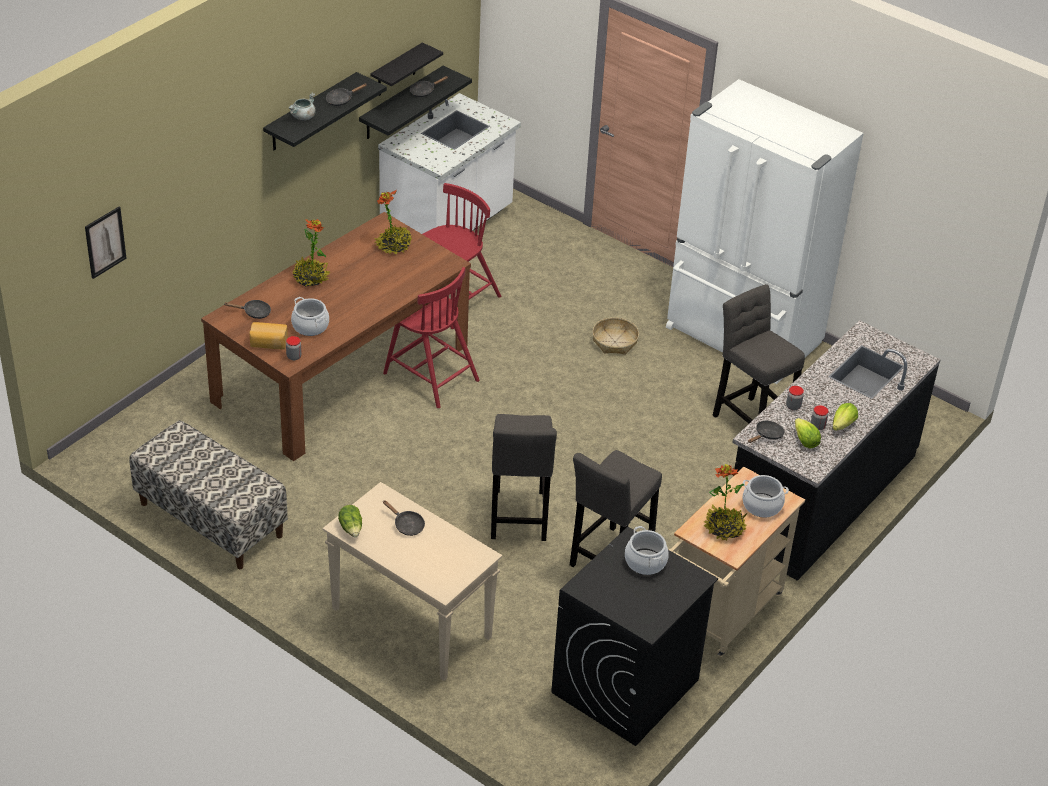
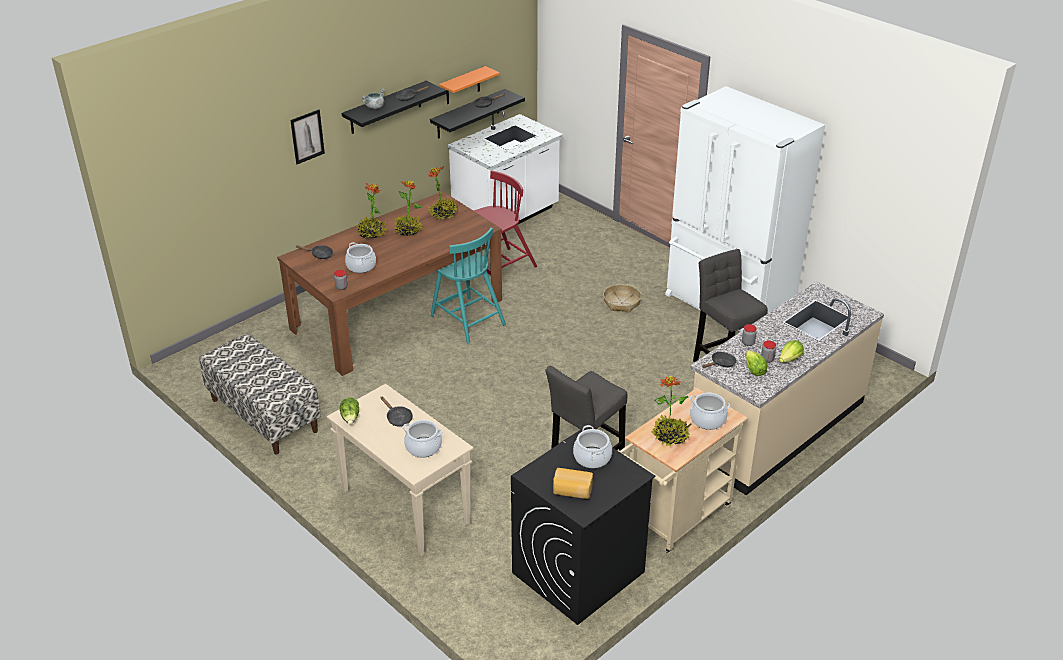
camera: 10 degrees right, 5 degrees down
(105, 242) = (196, 186): picture -> picture (307, 136)
(268, 344) = (324, 277): bread -> bread (572, 491)
(356, 272) = (408, 231): none -> potted plant
(396, 71) = (462, 86): black shelf -> orange shelf
(430, 376) = (467, 320): red chair -> turquoise chair
(445, 559) = (423, 447): none -> cooking pot
(518, 518) = (514, 430): grey stool -> none
(819, 495) = (775, 428): black counter -> beige counter

